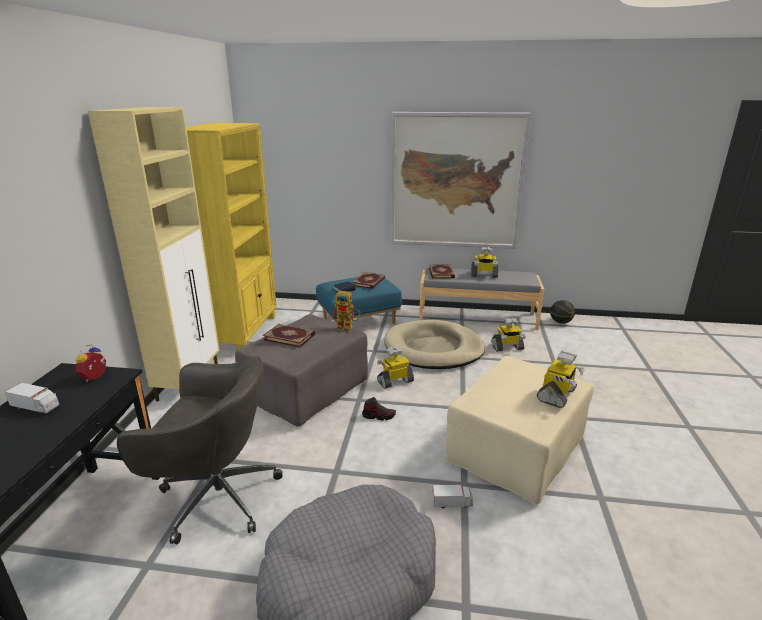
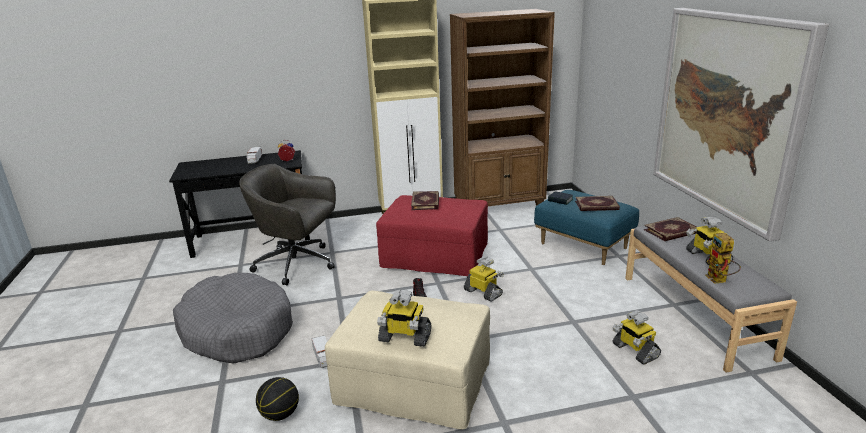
camera: 70 degrees right, 0 degrees up
(216, 496) = (297, 264): grey office chair -> grey office chair turned 120 degrees clockwise
(242, 332) = (500, 206): yellow bookcase -> brown bookcase
(306, 389) = (435, 256): grey ottoman -> red ottoman
(348, 327) = (466, 218): toy robot -> toy robot (719, 280)
(433, 349) = (571, 300): beige dog bed -> none
(560, 322) = (788, 393): basketball -> basketball (280, 414)

